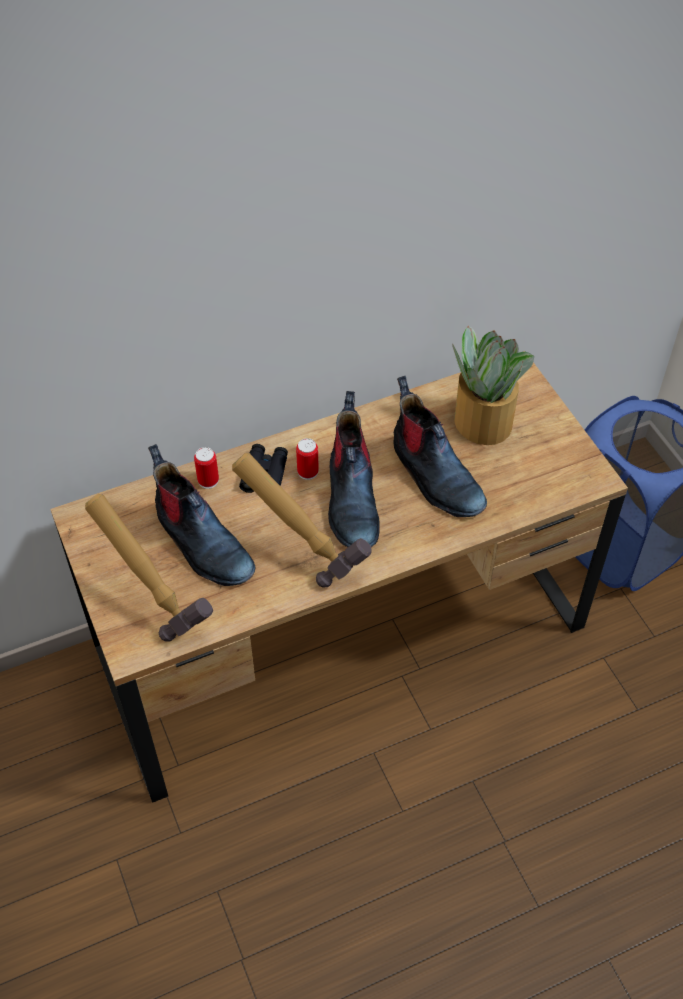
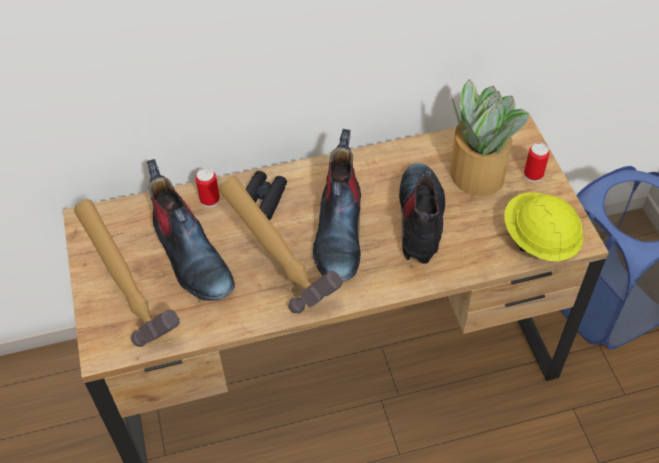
camera: 10 degrees right, 0 degrees up
(307, 472) = (303, 202): can -> can (533, 175)
(434, 476) = (421, 219): boot -> boot turned 150 degrees counterclockwise
(556, 483) = (538, 240): none -> yellow hard hat

